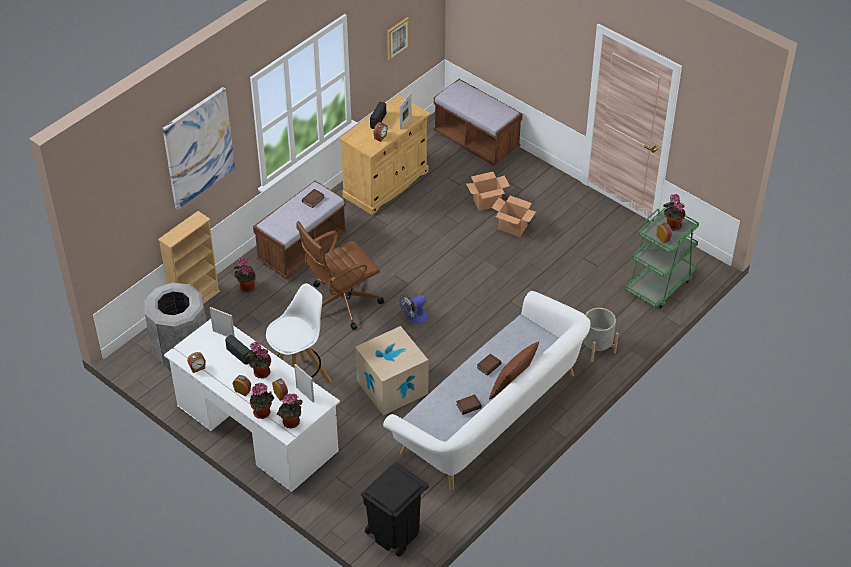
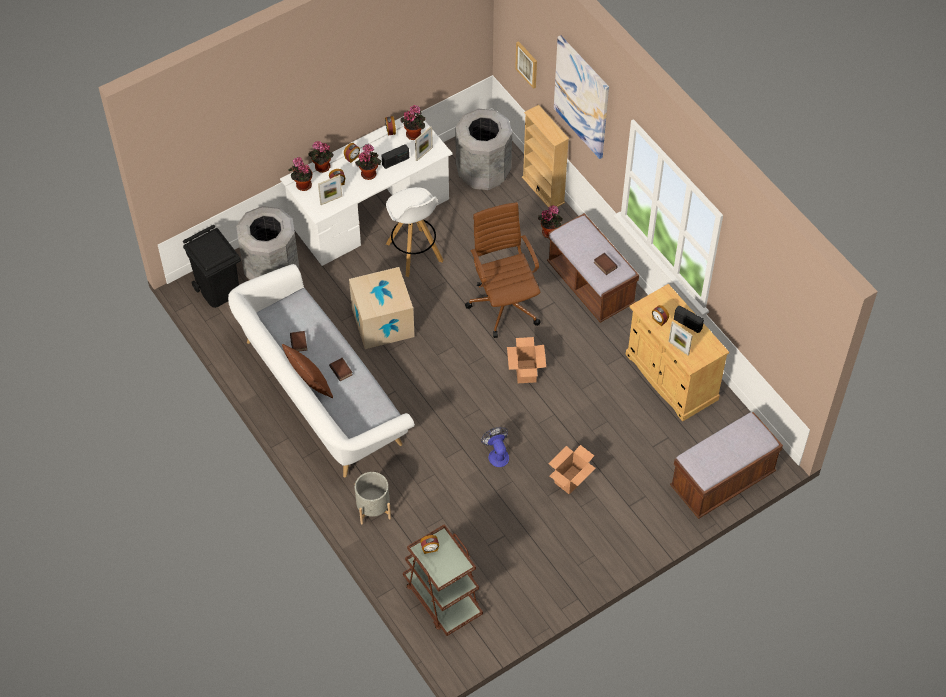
camera: 105 degrees right, 10 degrees up
(354, 493) = (272, 270): none -> grey trash can
(397, 38) = (764, 322): picture -> picture (527, 64)
(414, 318) = (465, 359): fan -> fan (497, 454)
(487, 202) = (617, 466): cardboard box -> cardboard box (526, 372)
(659, 284) = (442, 598): green cart -> brown cart
(672, 225) = (447, 564): potted plant -> potted plant (414, 133)

